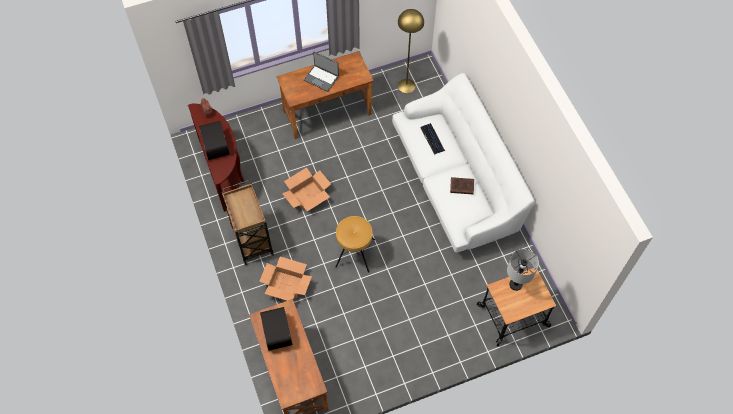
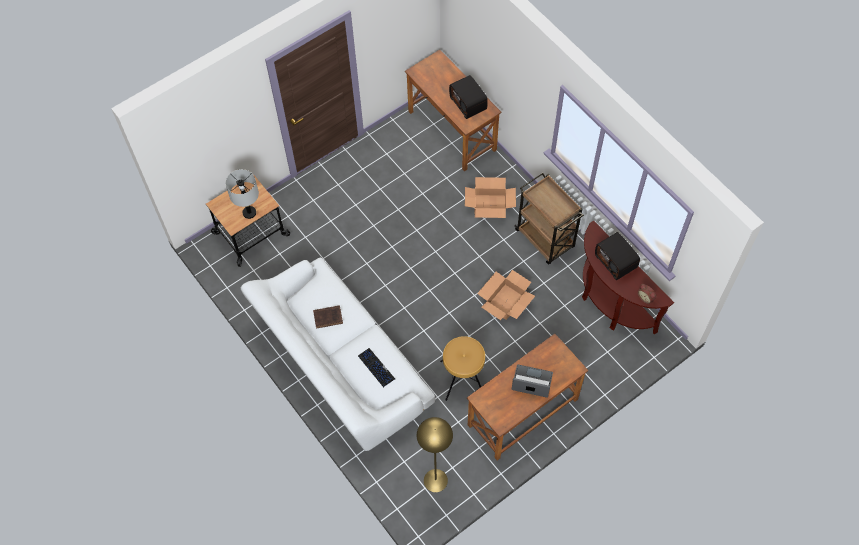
camera: 165 degrees right, 0 degrees up
(355, 253) = (431, 253): brown stool -> brown stool (463, 378)

